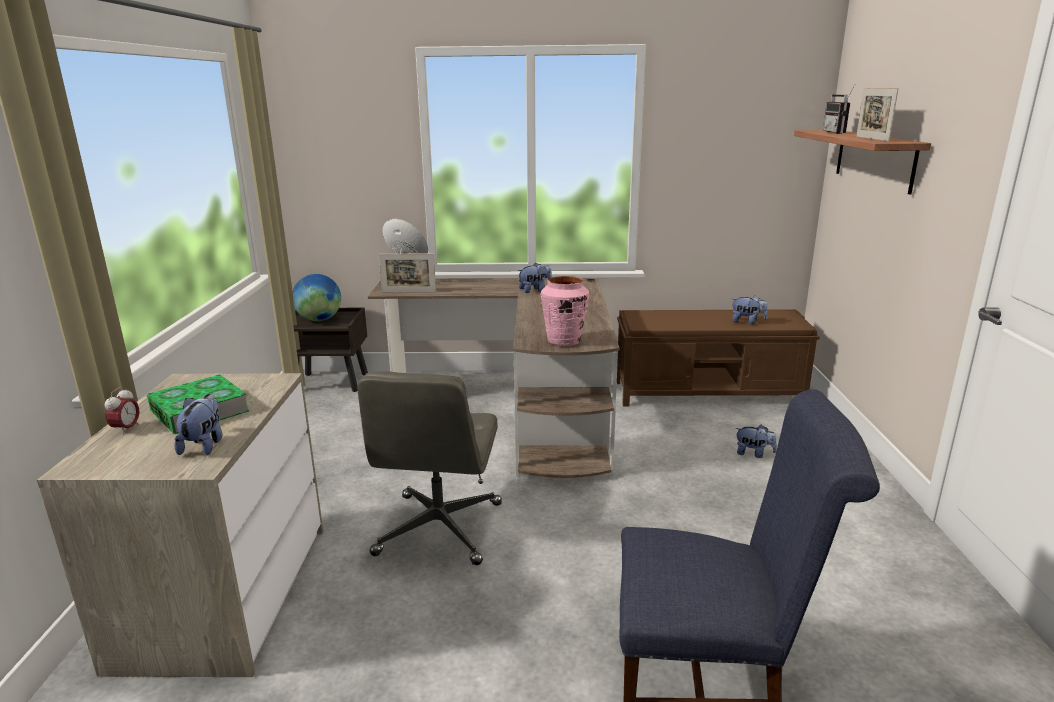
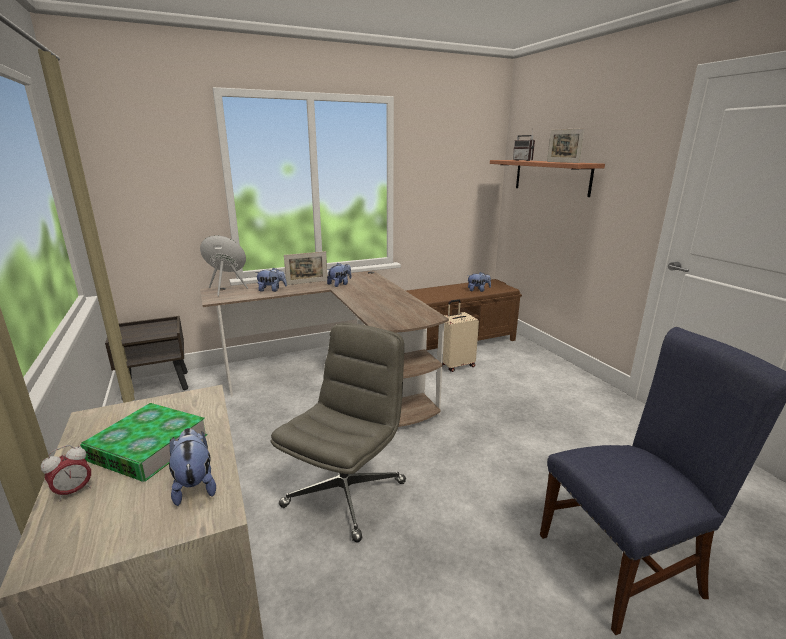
camera: 25 degrees left, 0 degrees up
(126, 429) = (73, 491): alarm clock -> alarm clock turned 60 degrees clockwise
(319, 320) = (142, 332): globe -> none
(409, 292) = (237, 297): picture frame -> picture frame (307, 282)
(439, 529) = (345, 493): grey office chair -> grey office chair turned 135 degrees counterclockwise
(564, 341) = (405, 319): pink vase -> none
(686, 422) = (456, 365): none -> beige suitcase
(753, 454) = (512, 378): plush toy -> plush toy (272, 290)

